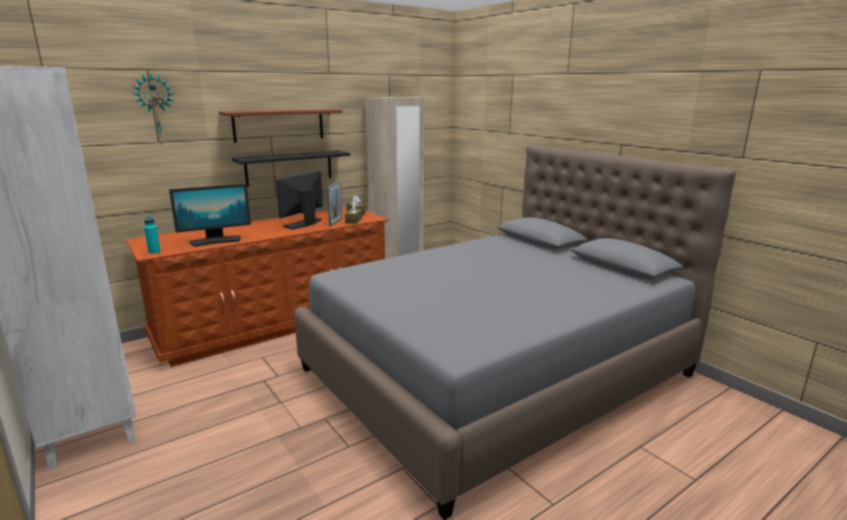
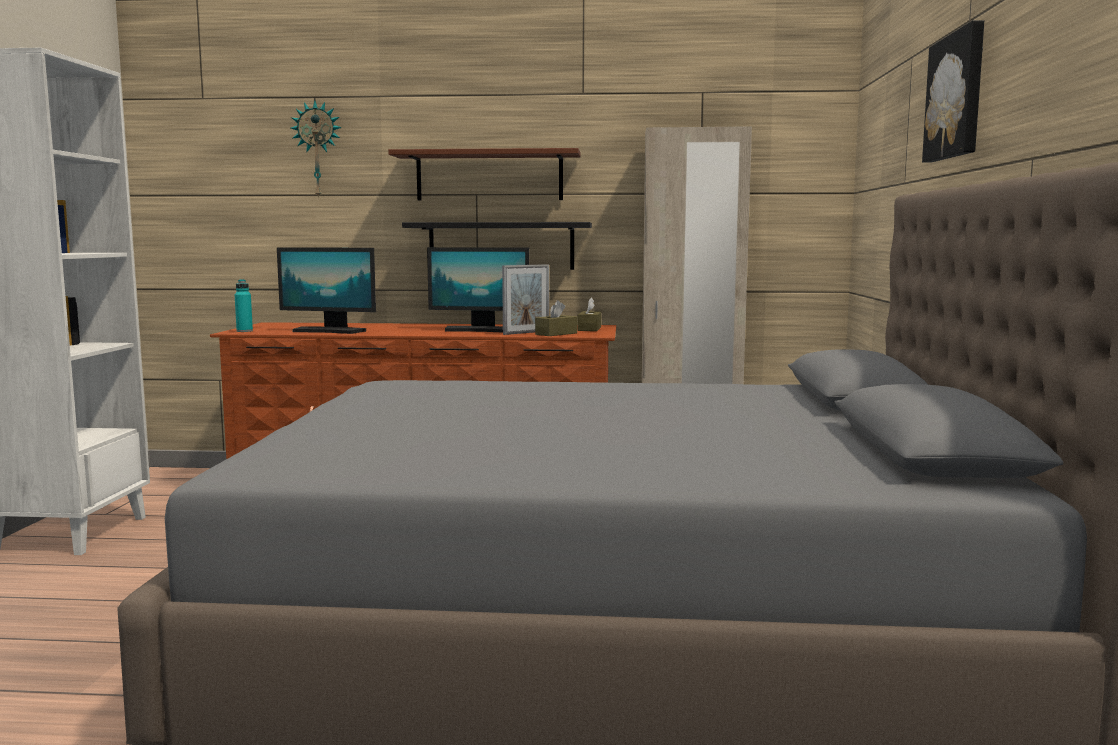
camera: 40 degrees right, 10 degrees down
(304, 224) = (479, 330): monitor -> monitor turned 150 degrees counterclockwise
(562, 106) = (957, 96): none -> picture

